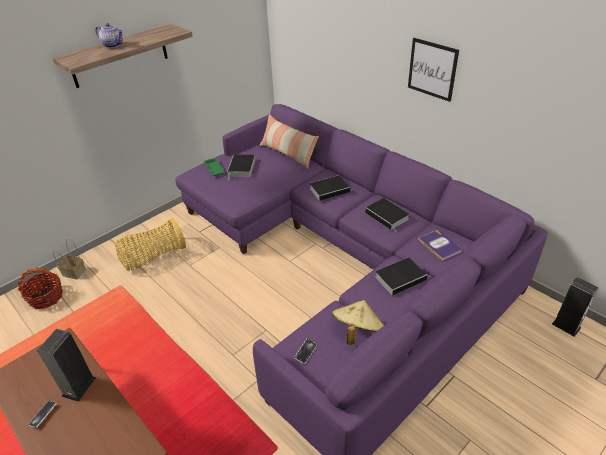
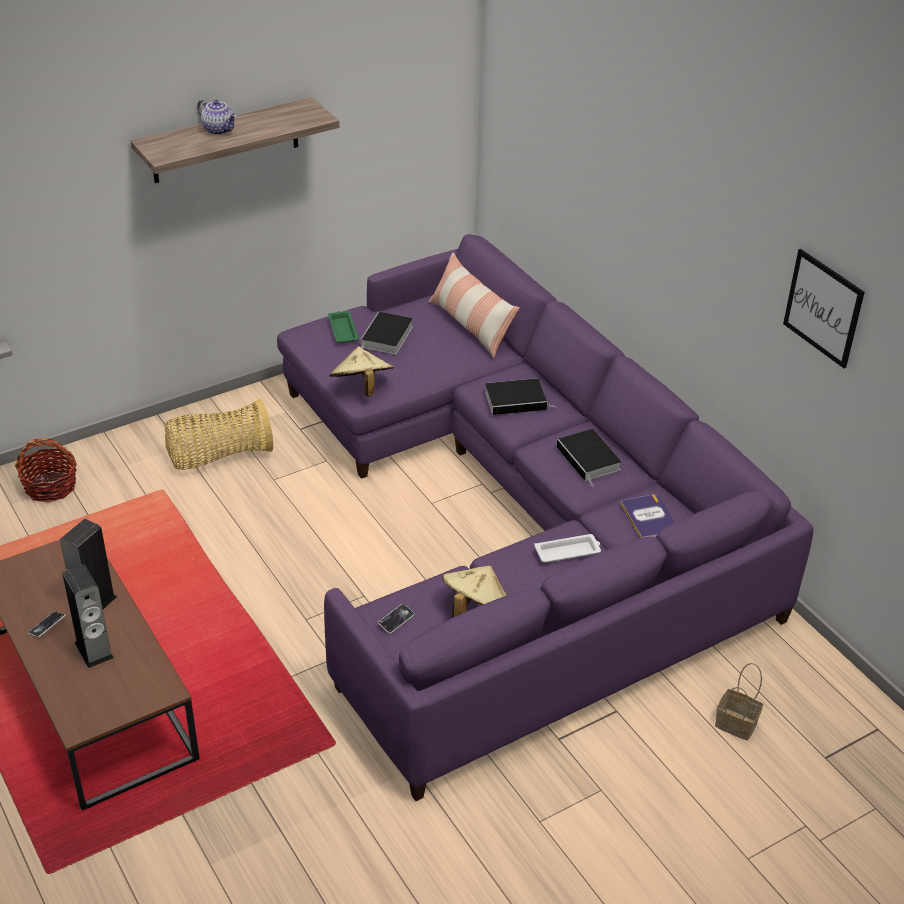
camera: 10 degrees right, 0 degrees up
(75, 272) = (96, 457): basket -> basket (737, 724)
(235, 199) = (361, 388): none -> beige hat
(401, 277) = (568, 552): book -> white tray
(432, 69) = (689, 244): picture -> picture (823, 308)
(566, 326) = (824, 681): speaker -> speaker (94, 650)

